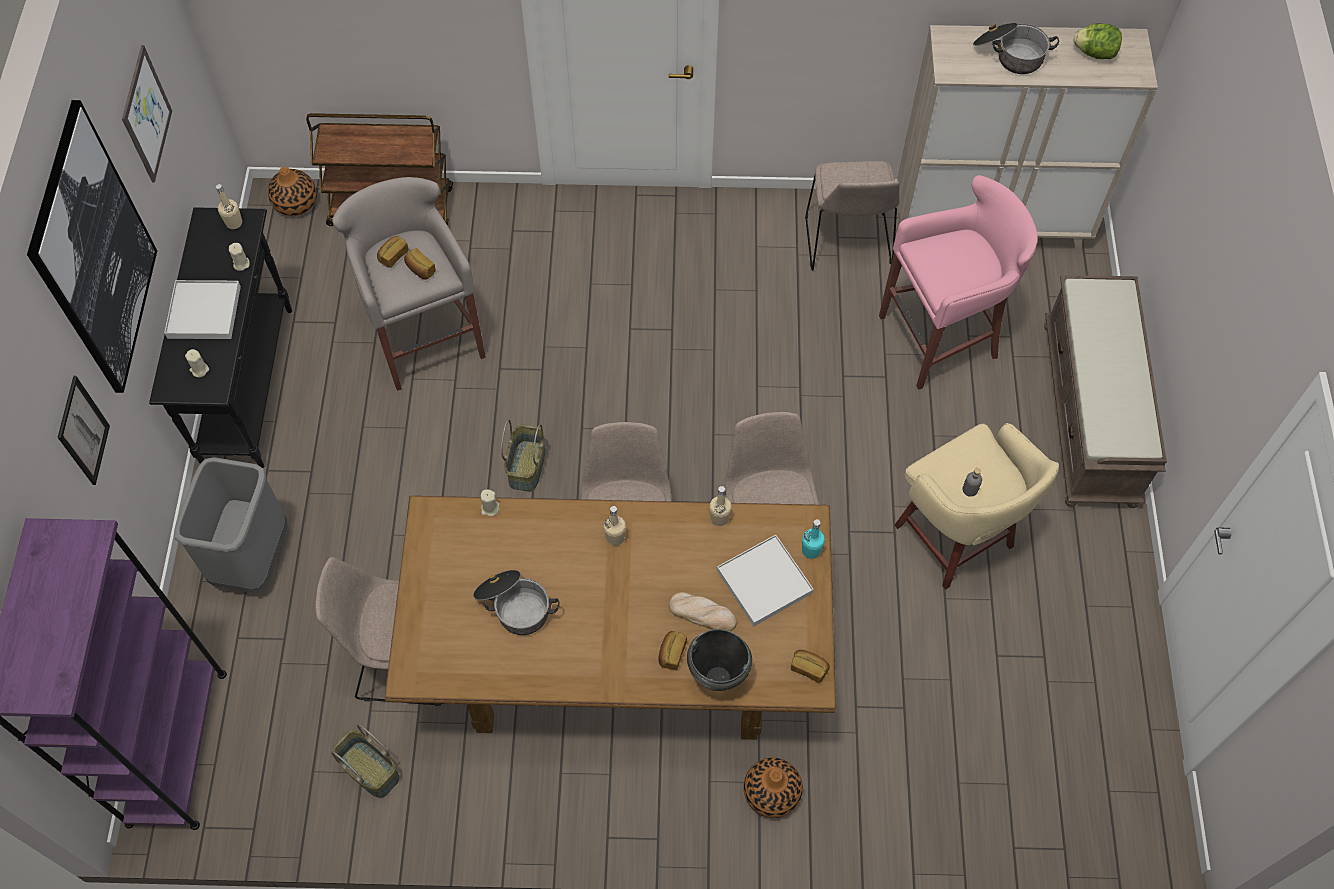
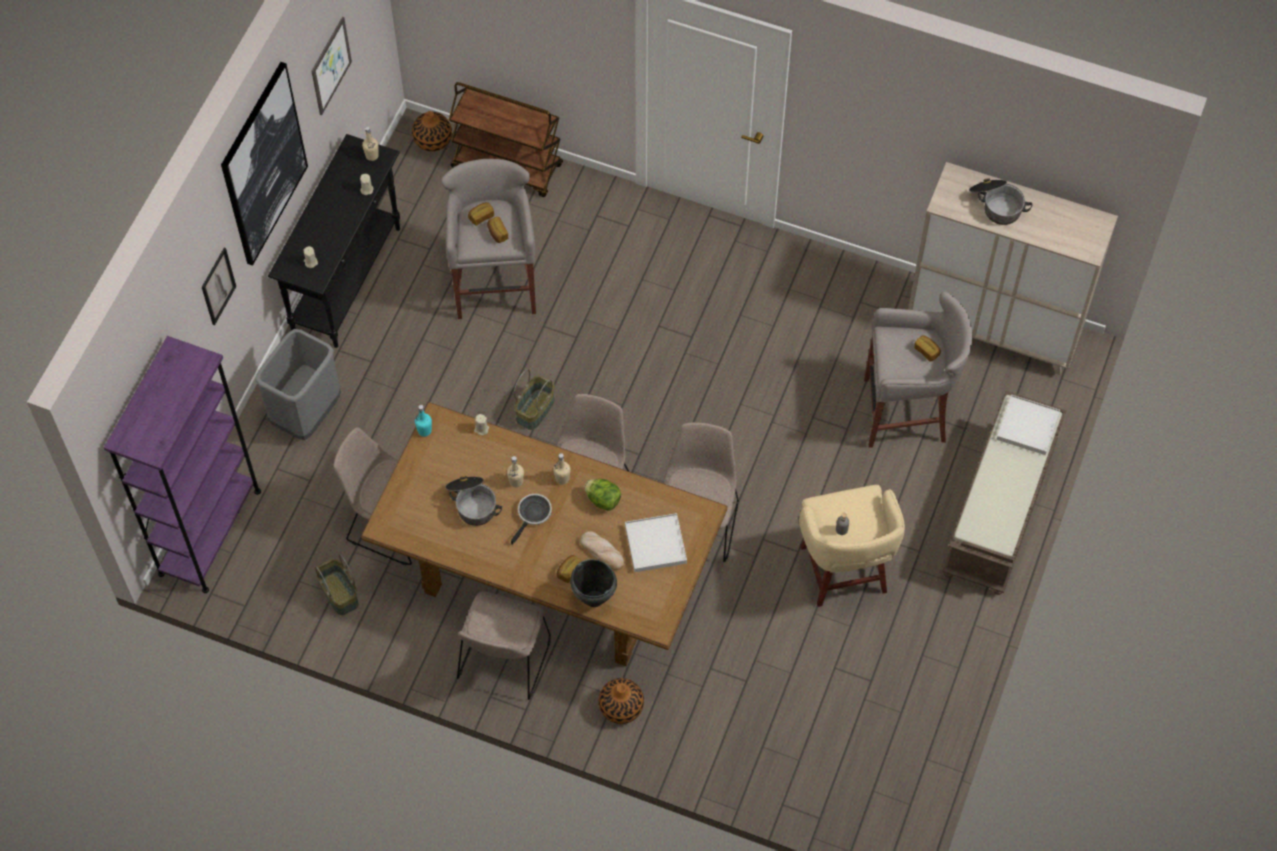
camera: 20 degrees right, 0 degrees up
(204, 312) = (328, 219): white tray -> white tray (1027, 426)
(597, 595) = (533, 515): none -> frying pan
(719, 518) = (642, 489): beige bottle -> beige bottle (516, 481)
(809, 668) = (661, 613): bread -> bread (927, 351)
(811, 550) = (699, 533): turquoise bottle -> turquoise bottle (424, 430)
(848, 243) = (866, 309): beige chair -> beige chair (503, 662)
(941, 338) = (907, 412): pink stool -> grey stool
(1095, 53) = (1064, 223): lettuce -> lettuce (603, 500)

